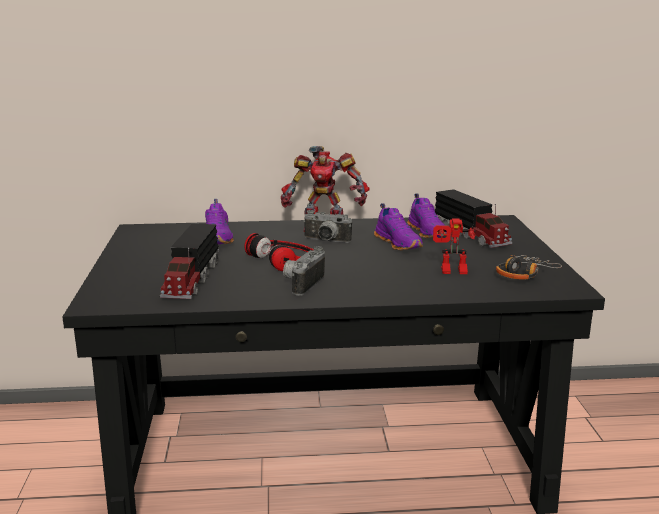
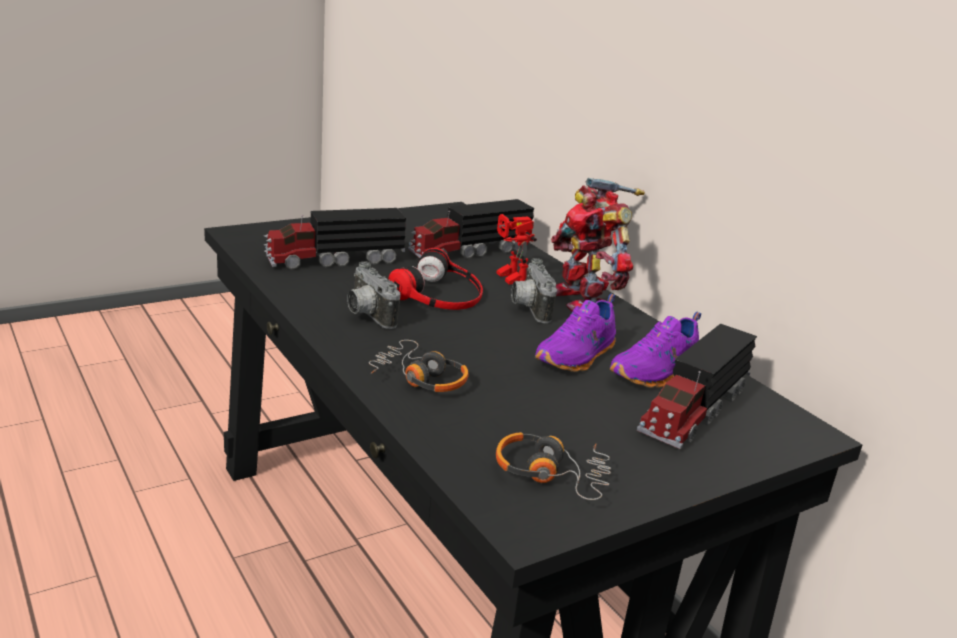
camera: 60 degrees right, 5 degrees up
(219, 239) = (468, 251): purple shoe -> toy truck
(302, 284) = (366, 315): camera -> camera turned 120 degrees counterclockwise
(403, 284) = (419, 378): none -> headphones
(452, 272) = (501, 409): toy robot -> toy robot (506, 277)

